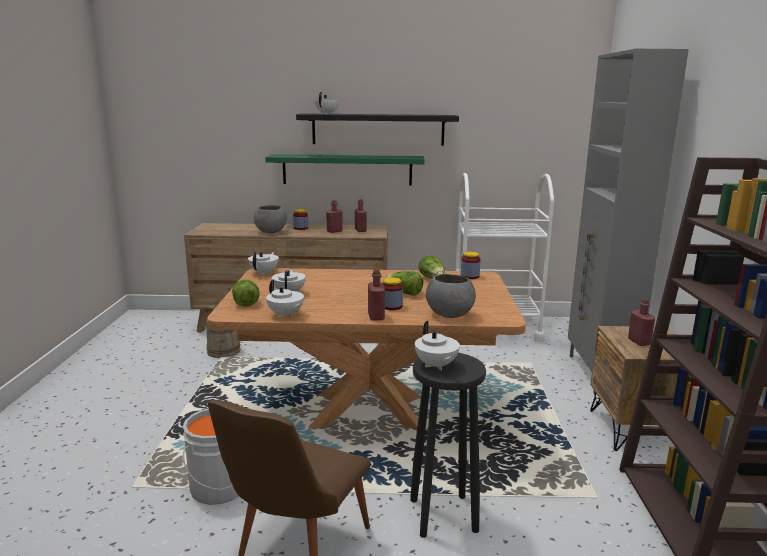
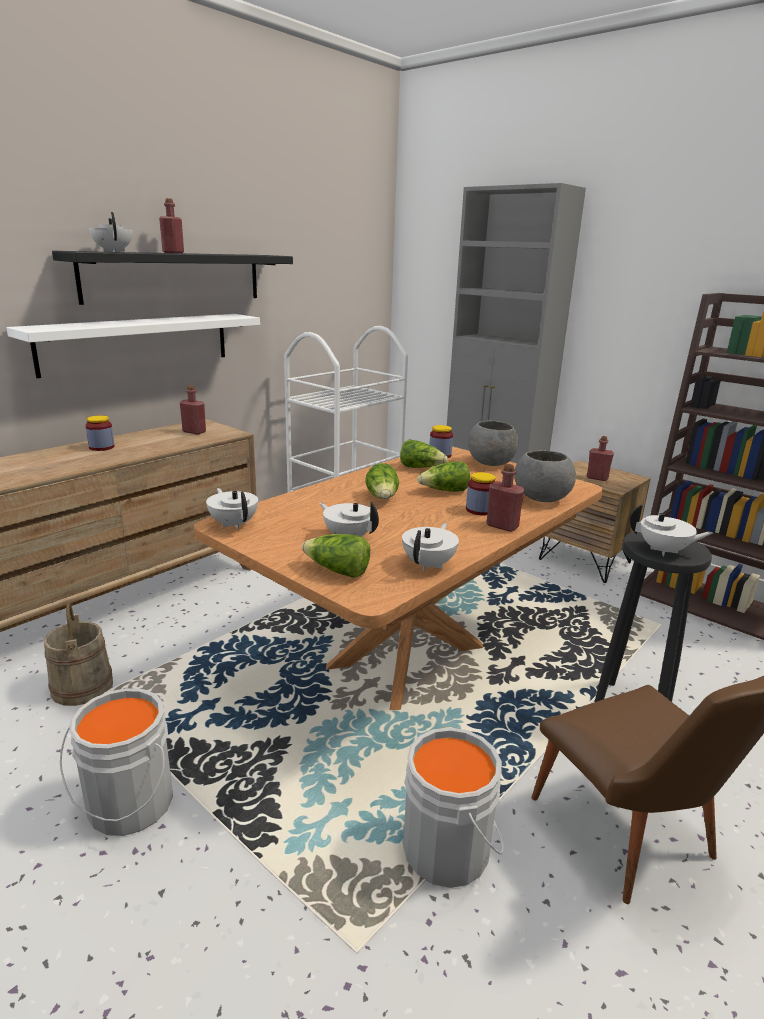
camera: 50 degrees left, 5 degrees up
(164, 397) = (127, 806): none -> grey bucket
(271, 232) = (73, 464): grey bowl -> grey bowl (490, 463)
(285, 315) = (429, 564): white teapot -> white teapot turned 60 degrees counterclockwise
(334, 231) = (164, 440): red bottle -> red bottle (173, 253)
(347, 169) = (137, 343): green shelf -> white shelf
(360, 284) = (383, 498): none -> lettuce

